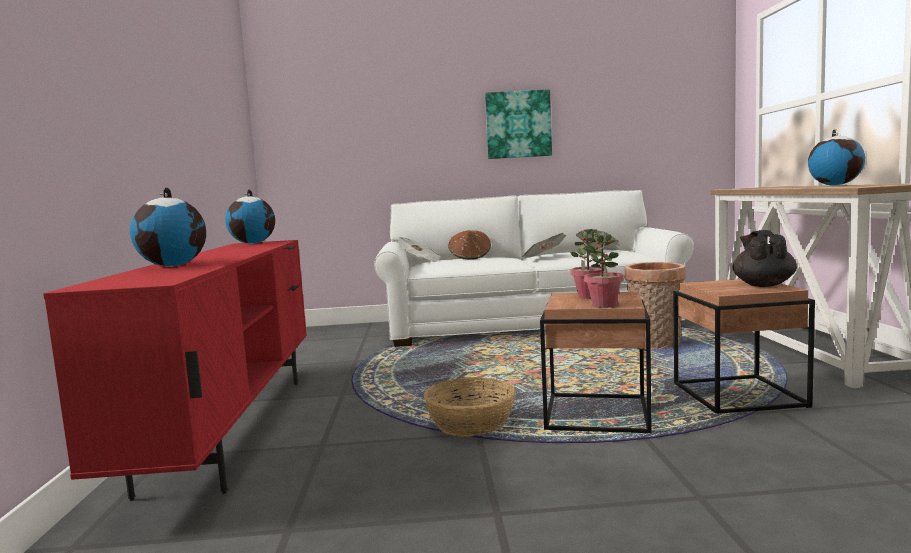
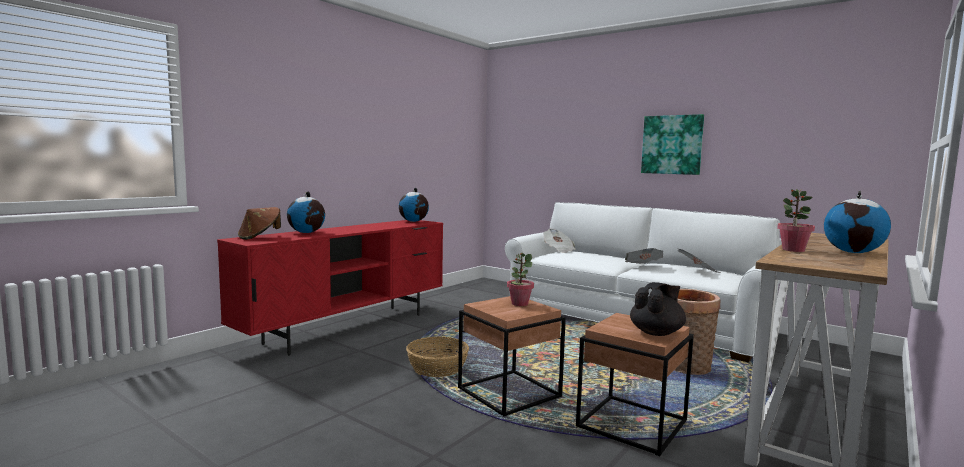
camera: 40 degrees right, 0 degrees up
(470, 257) = (597, 254): brown hat -> brown hat (260, 237)
(604, 305) = (498, 312): potted plant -> potted plant (793, 250)

